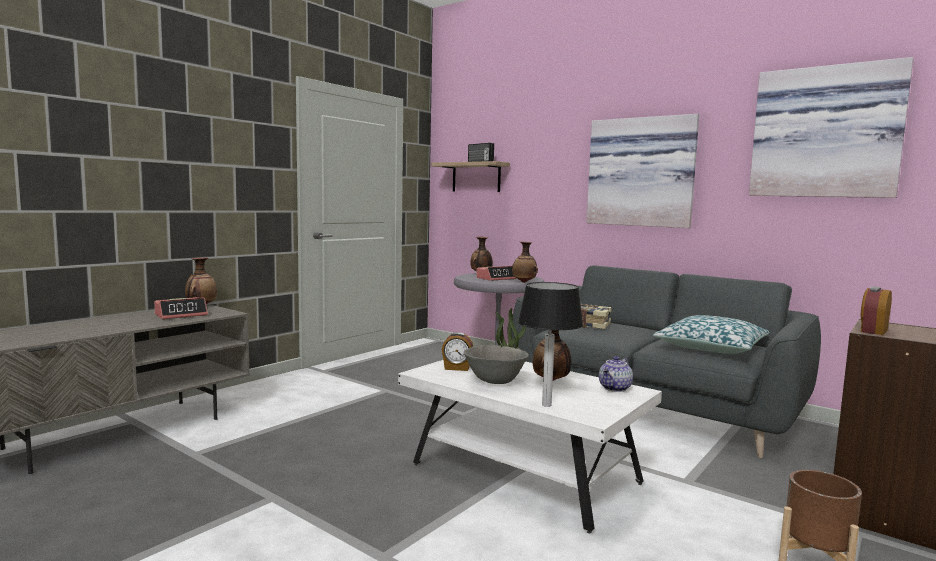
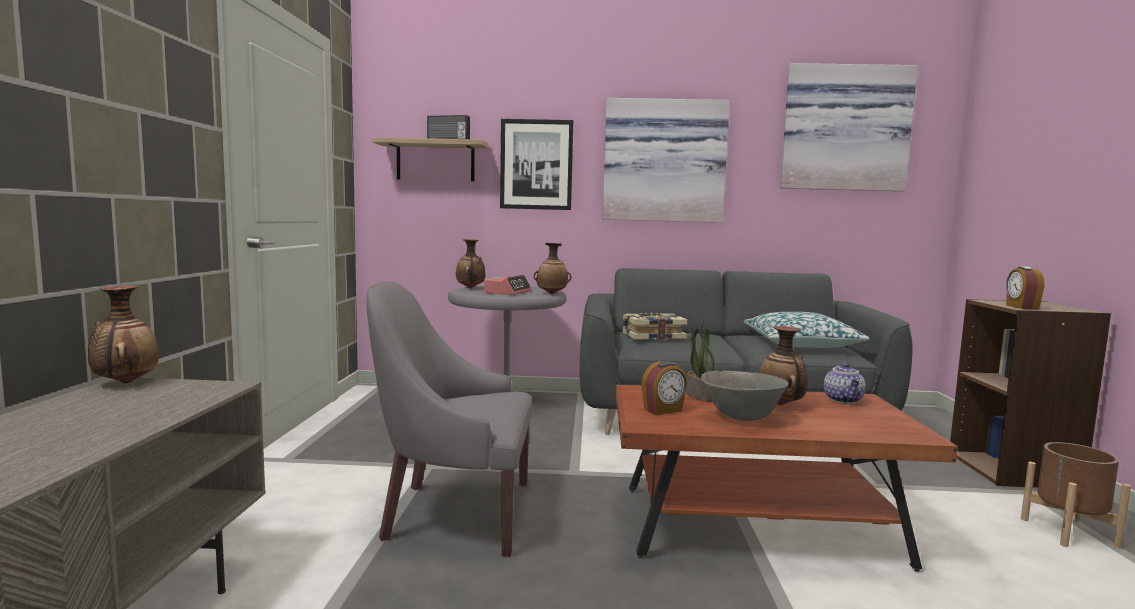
camera: 35 degrees left, 0 degrees up
(181, 315) = (132, 405): alarm clock -> none
(359, 416) = (455, 513): none -> grey armchair
(524, 474) = (756, 527): white coffee table -> brown coffee table
(542, 178) = (536, 165): none -> picture
(547, 405) = (853, 433): table lamp -> none

